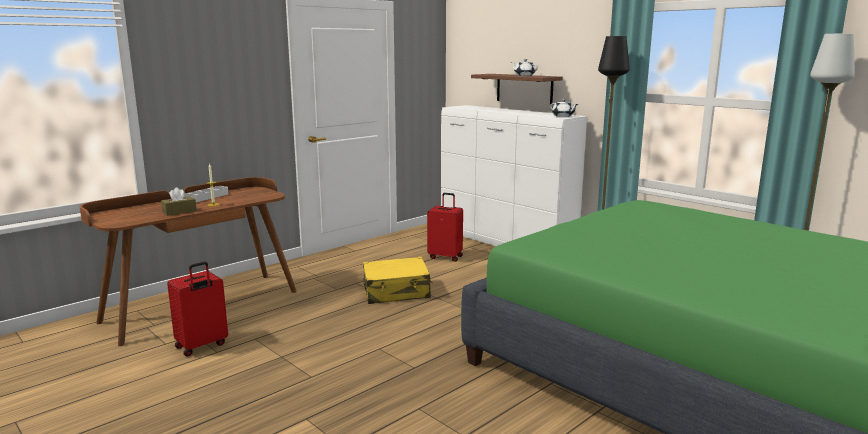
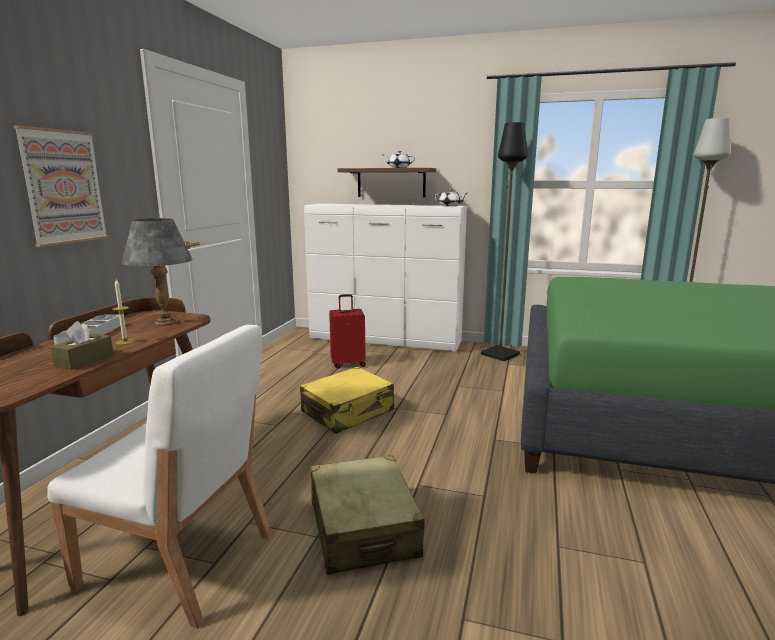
camera: 30 degrees left, 0 degrees up
(202, 346) = (179, 562): red suitcase -> white chair
(213, 98) = (63, 187): none -> picture
(253, 196) = (165, 322): none -> grey table lamp
(312, 361) = (363, 528): none -> beige suitcase

